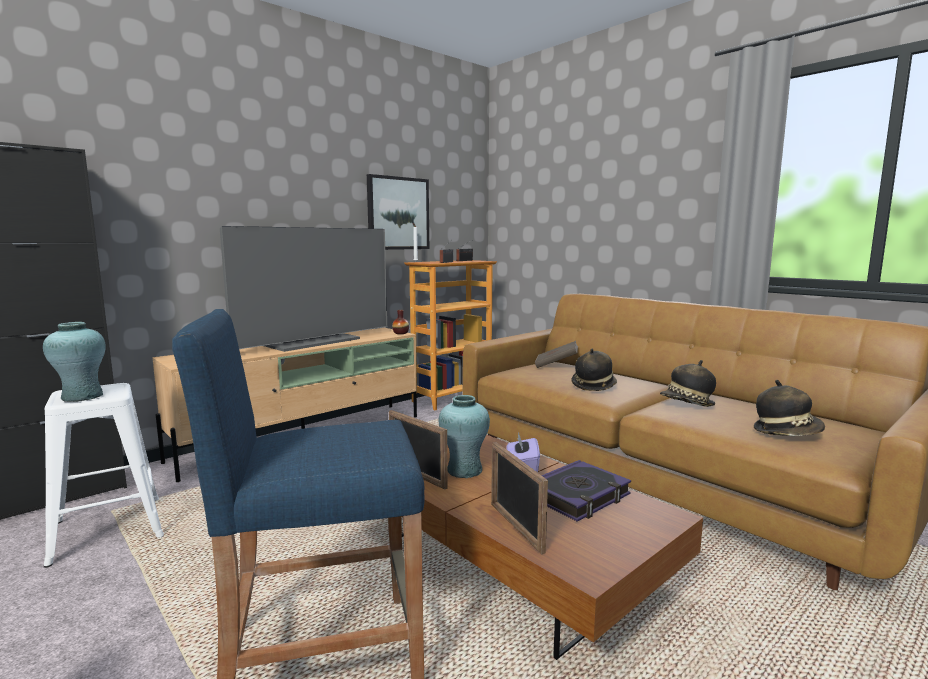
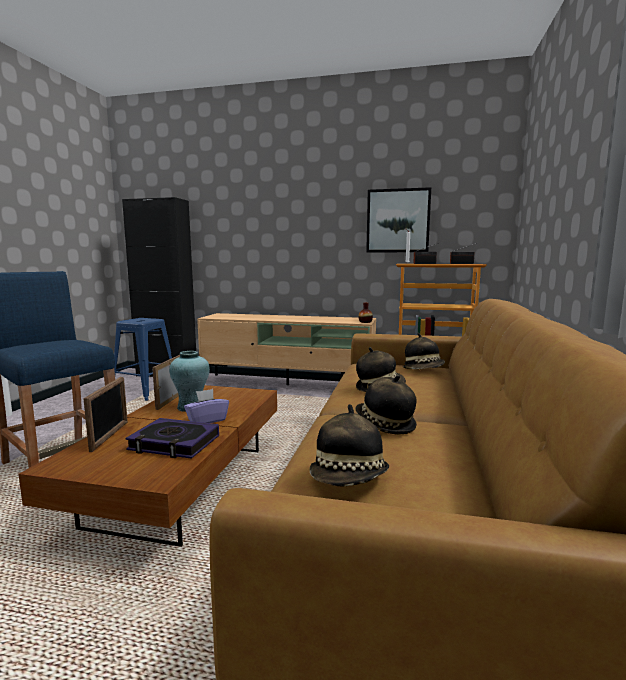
camera: 55 degrees right, 0 degrees up
(82, 396) = (134, 320): turquoise vase -> none
(109, 529) = (146, 391): white stool -> blue stool
(313, 342) = (298, 318): television -> none
(515, 527) = (110, 436): picture frame -> picture frame turned 150 degrees clockwise
(556, 365) = (423, 370): brown book -> hat

